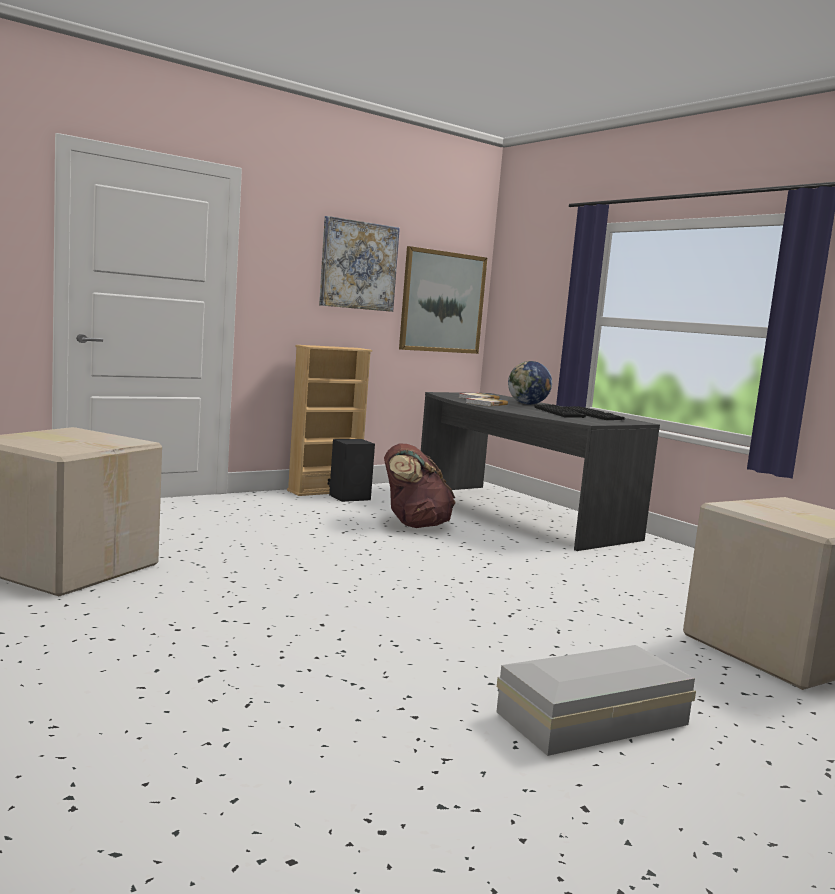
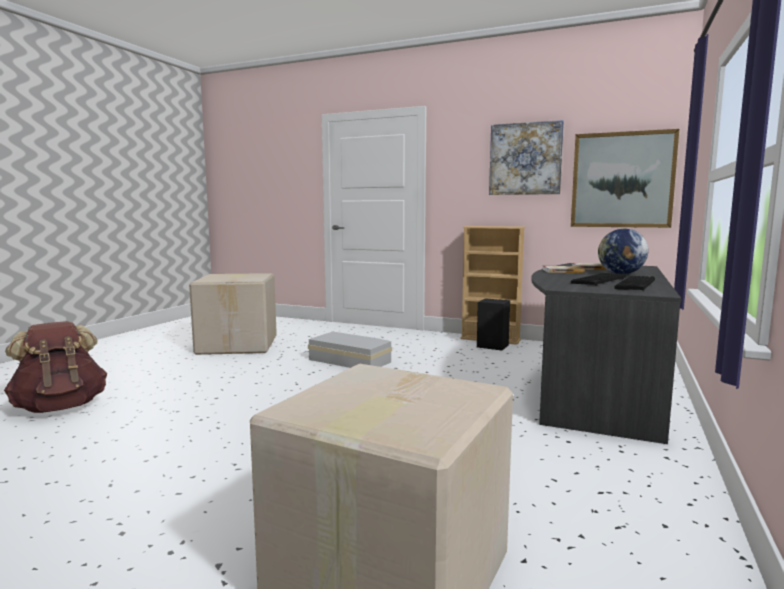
camera: 60 degrees right, 0 degrees up
(414, 525) = (470, 370): brown backpack -> brown backpack (60, 407)
(588, 718) = (110, 498): white storage box -> white storage box (349, 360)

